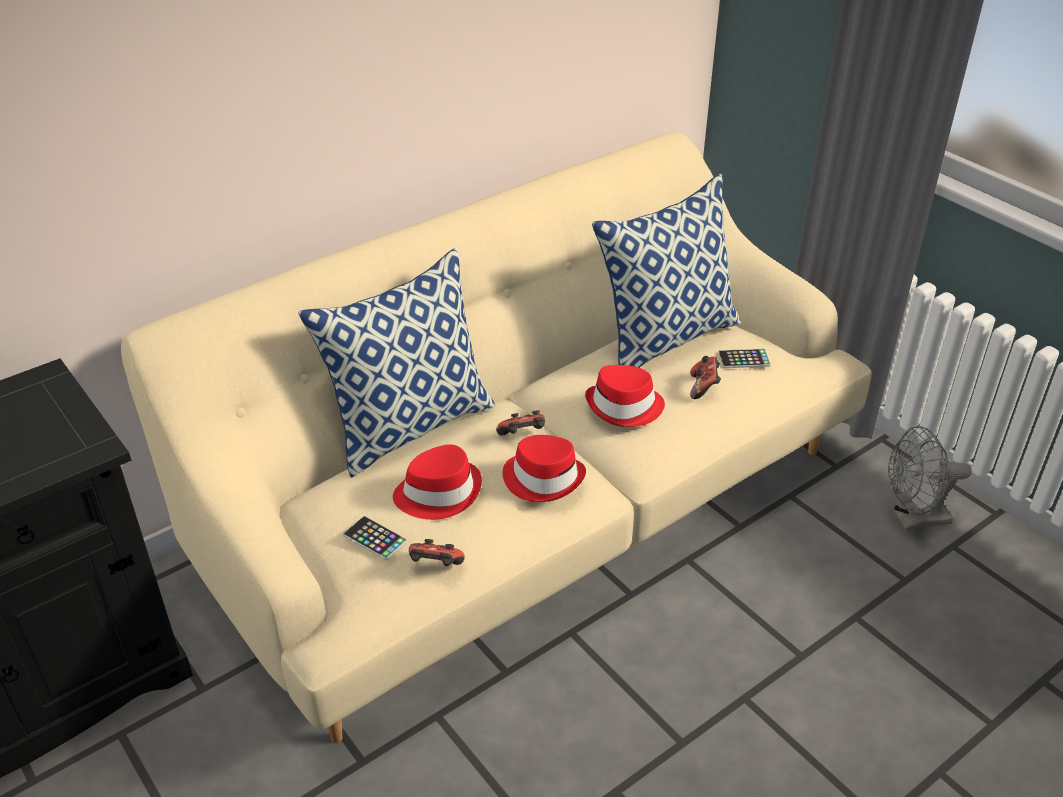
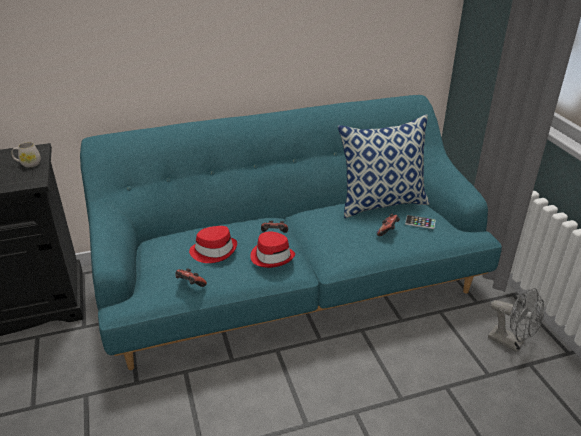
camera: 20 degrees right, 5 degrees down
(51, 413) = (28, 164): none -> white mug
(375, 538) = (169, 265): phone -> none
(410, 426) = (222, 218): pillow -> none
(531, 507) = (290, 282): beige sofa -> turquoise sofa
(625, 407) = (337, 232): red hat -> none
(913, 519) = (511, 342): grey fan -> grey fan turned 150 degrees counterclockwise

